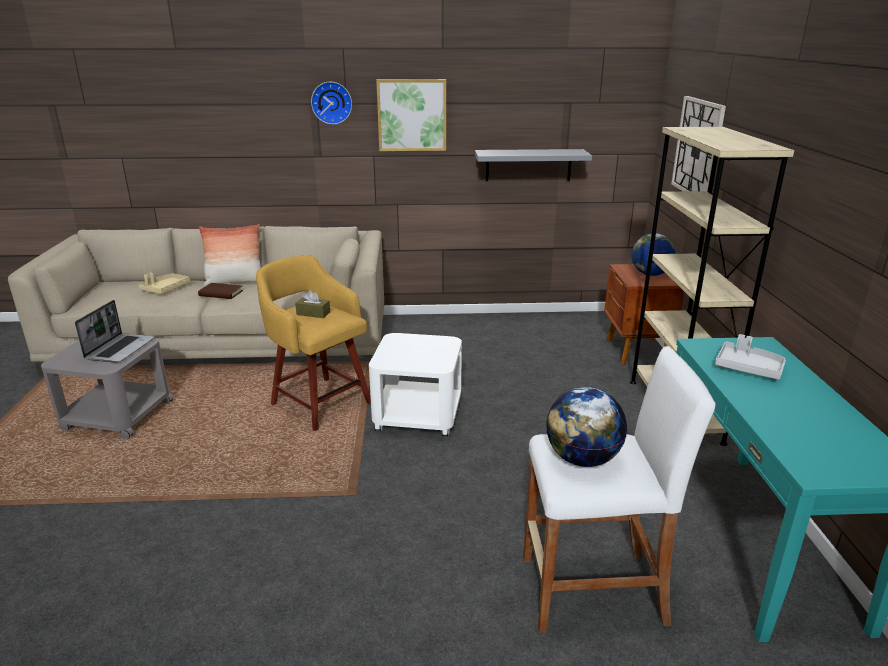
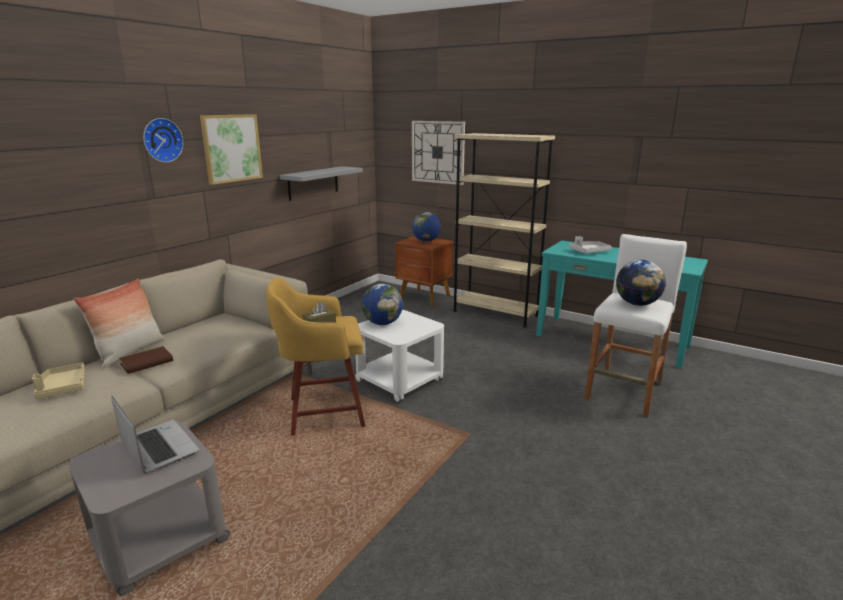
camera: 55 degrees left, 5 degrees down
(411, 342) = (382, 323): none -> globe

